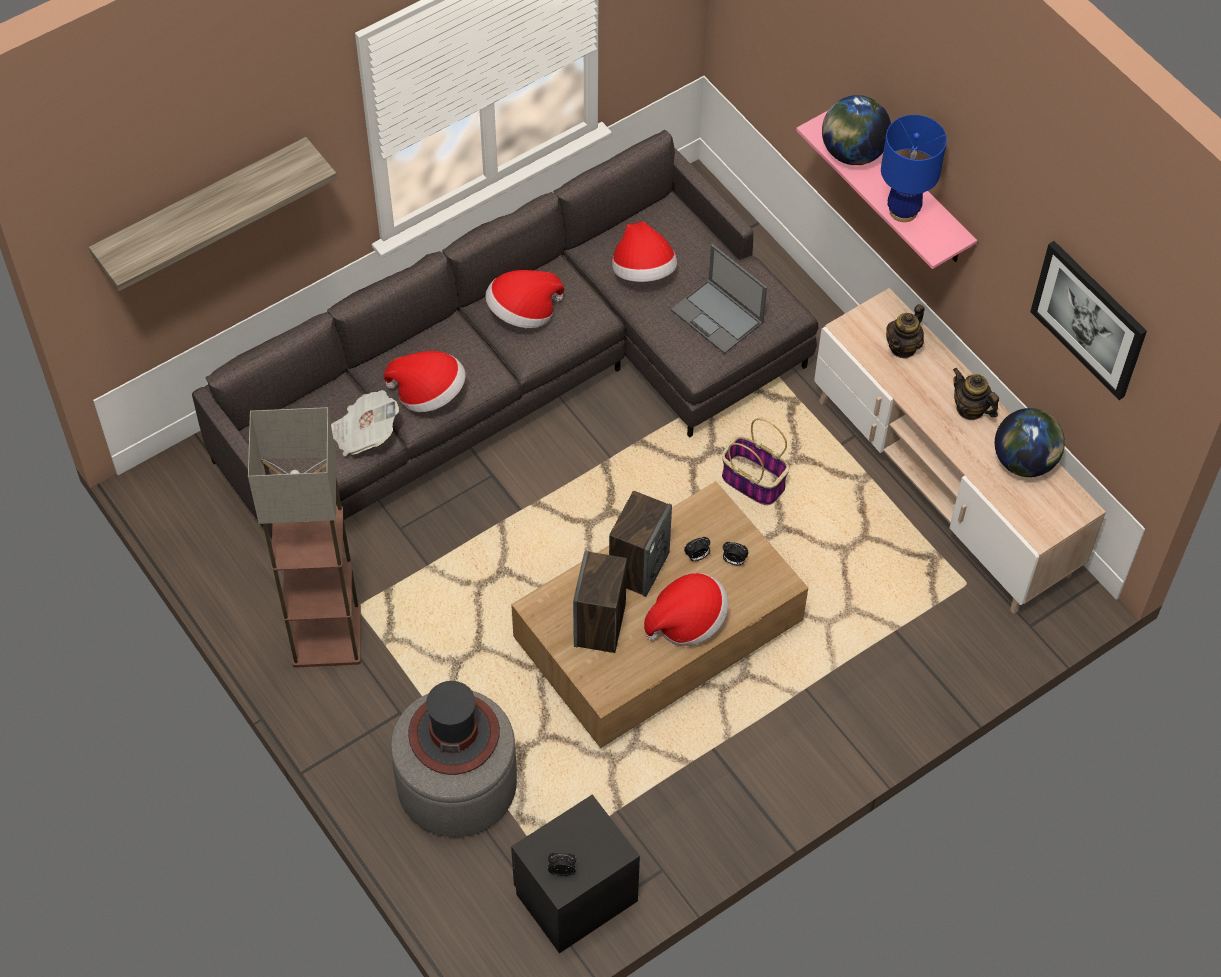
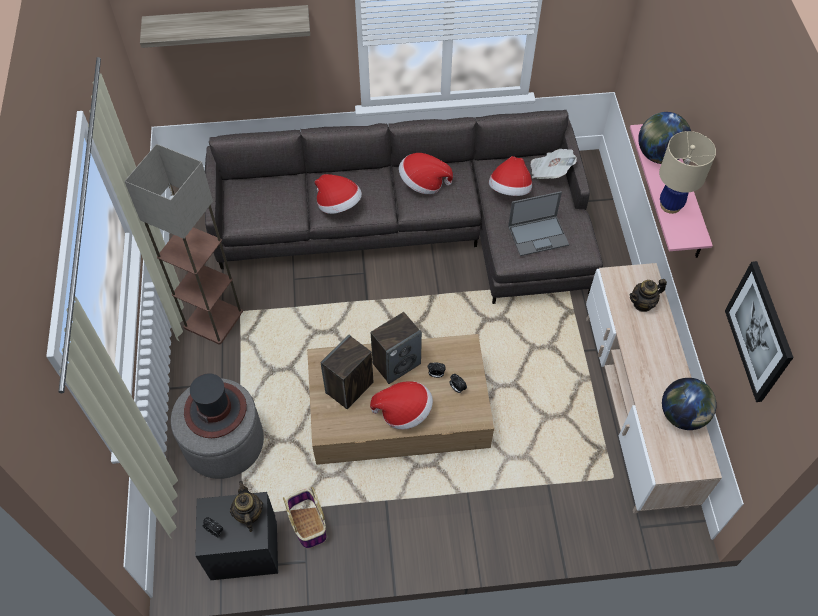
camera: 30 degrees right, 0 degrees up
(364, 433) = (287, 211): newspaper -> newspaper (550, 171)
(718, 317) = (538, 235): laptop -> laptop turned 90 degrees counterclockwise
(752, 481) = (514, 347): basket -> basket (307, 523)
(903, 211) = (670, 205): blue table lamp -> beige table lamp
(970, 409) = (665, 363): teapot -> teapot (248, 514)

